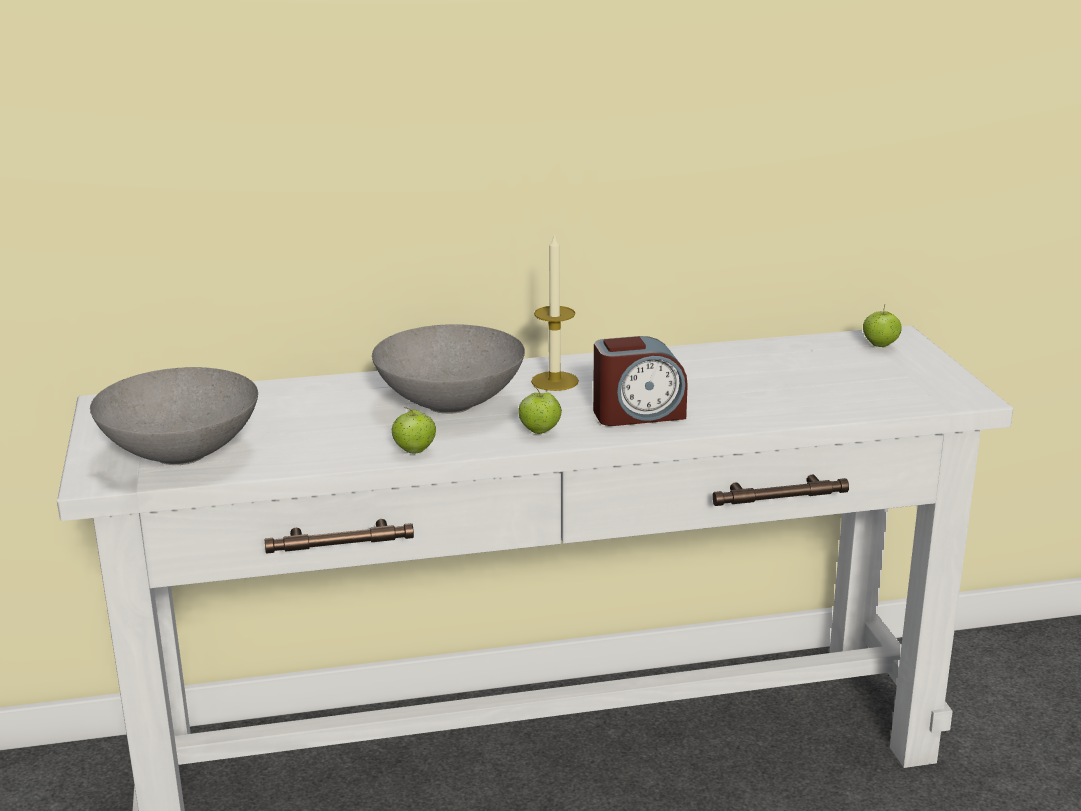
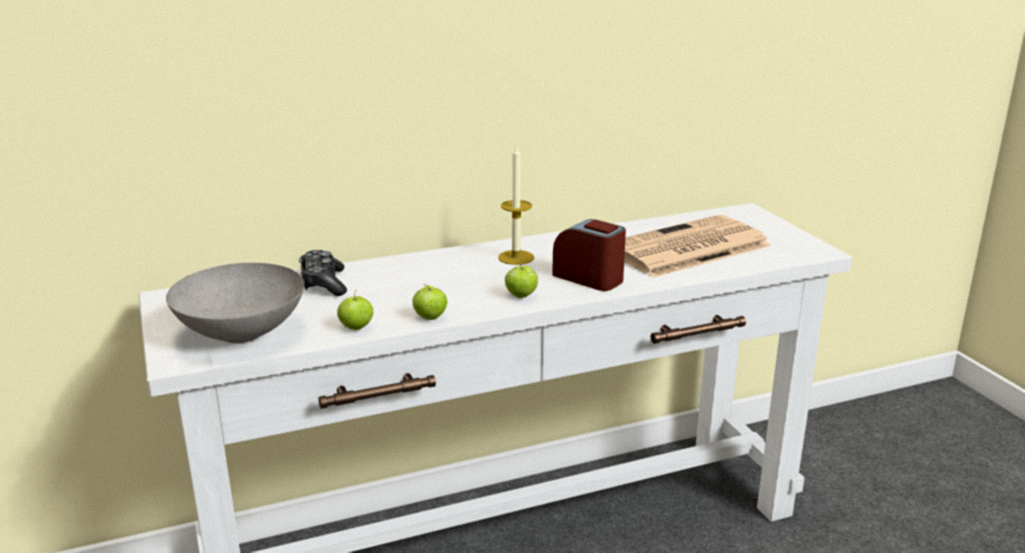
camera: 10 degrees left, 0 degrees up
(299, 399) = (323, 283): none -> game controller
(451, 405) = (444, 280): grey bowl -> none
(638, 414) = (589, 278): alarm clock -> alarm clock turned 120 degrees counterclockwise
(786, 383) = (686, 248): none -> newspaper
(880, 345) = (738, 218): apple -> apple (356, 328)

